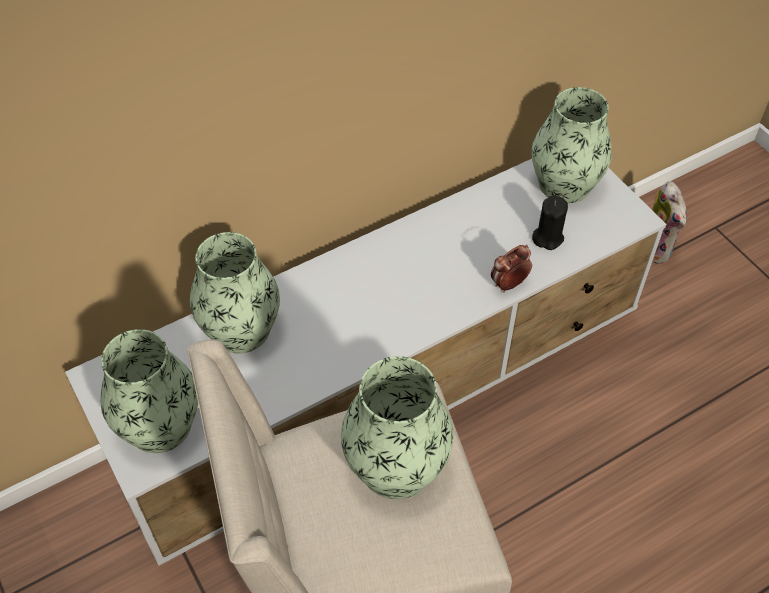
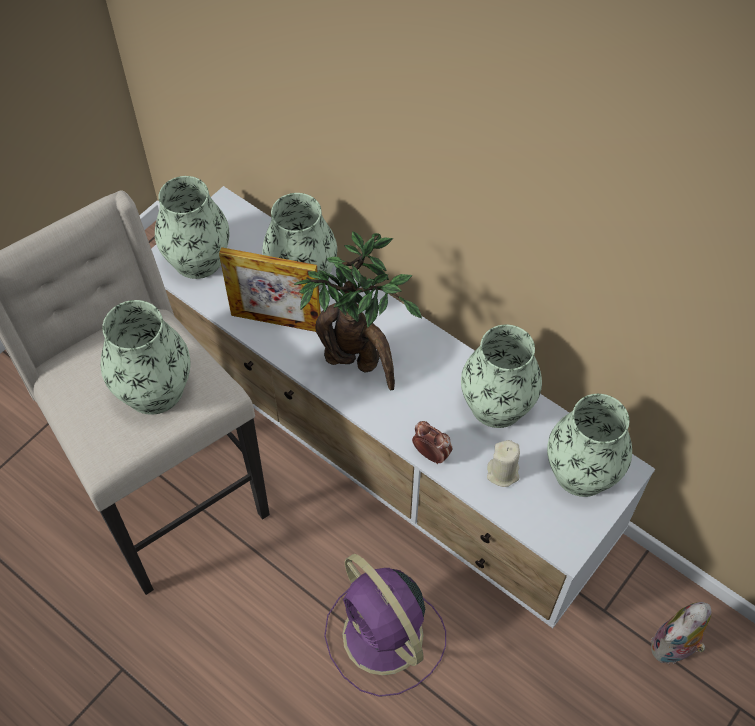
camera: 70 degrees right, 5 degrees up
(289, 369) = (276, 321): none -> picture frame
(378, 312) = (357, 363): none -> potted plant
(472, 219) = (496, 404): none -> vase
(547, 237) = (503, 473): black candle -> beige candle
(592, 456) = (385, 638): none -> purple fan

